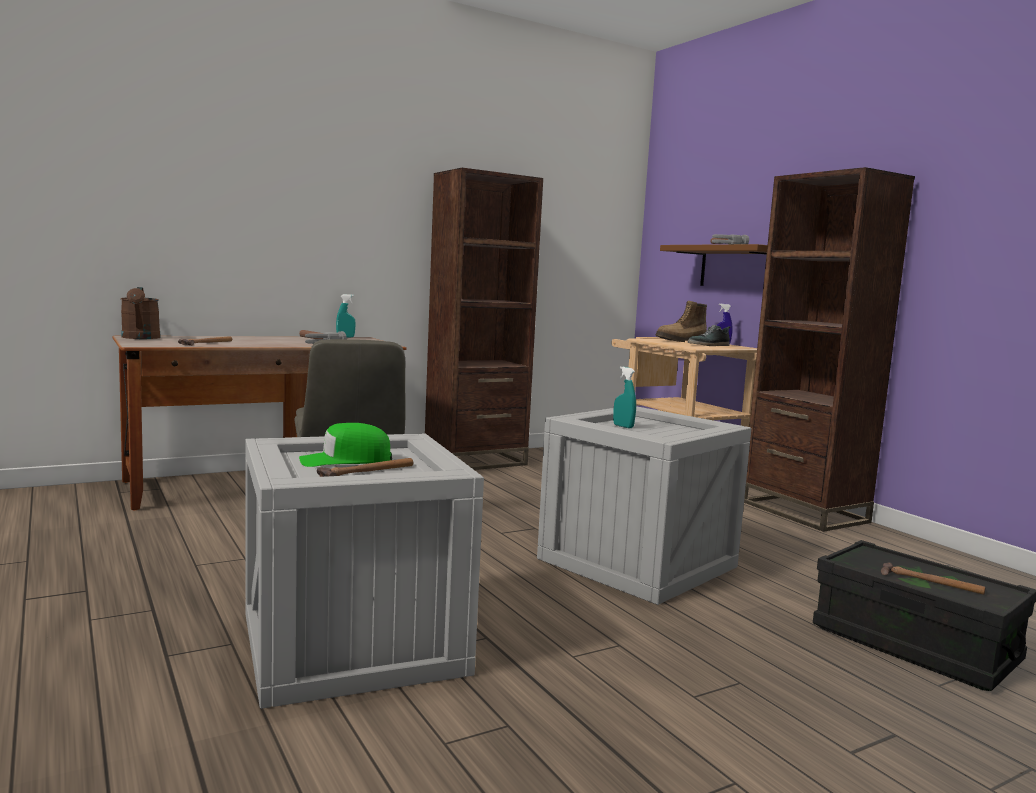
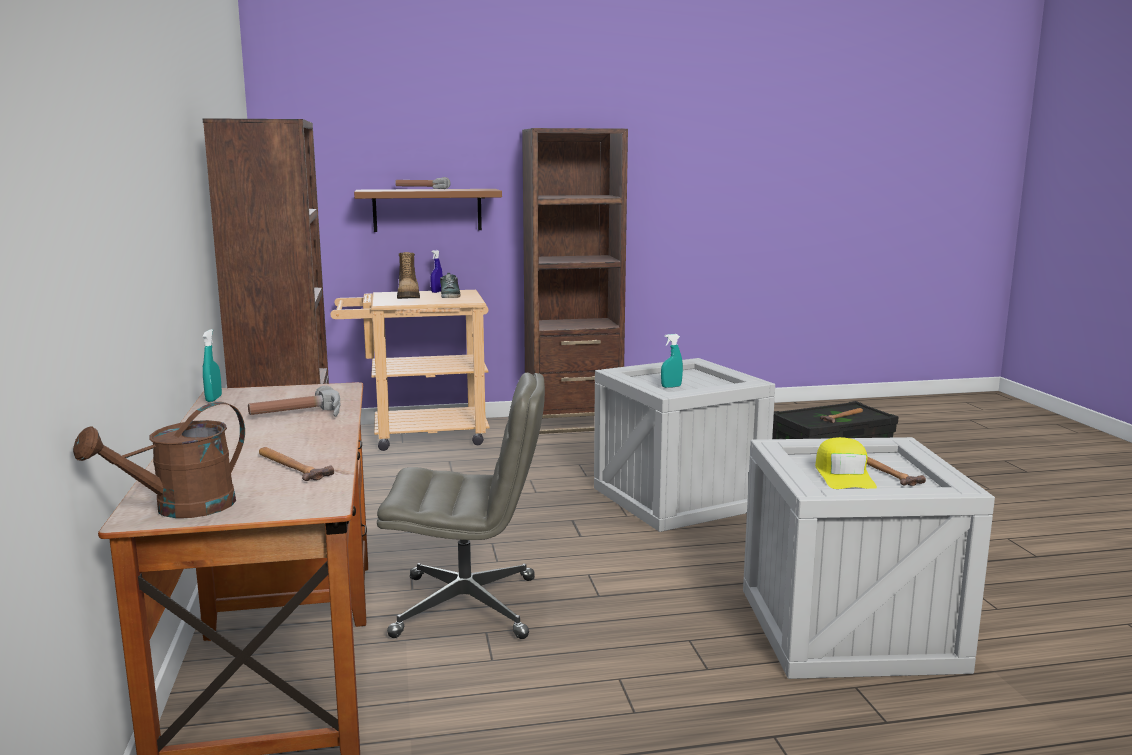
camera: 70 degrees left, 5 degrees up
(141, 338) = (181, 509): brown watering can -> brown watering can turned 135 degrees clockwise
(345, 460) = (844, 476): green cap -> yellow cap

